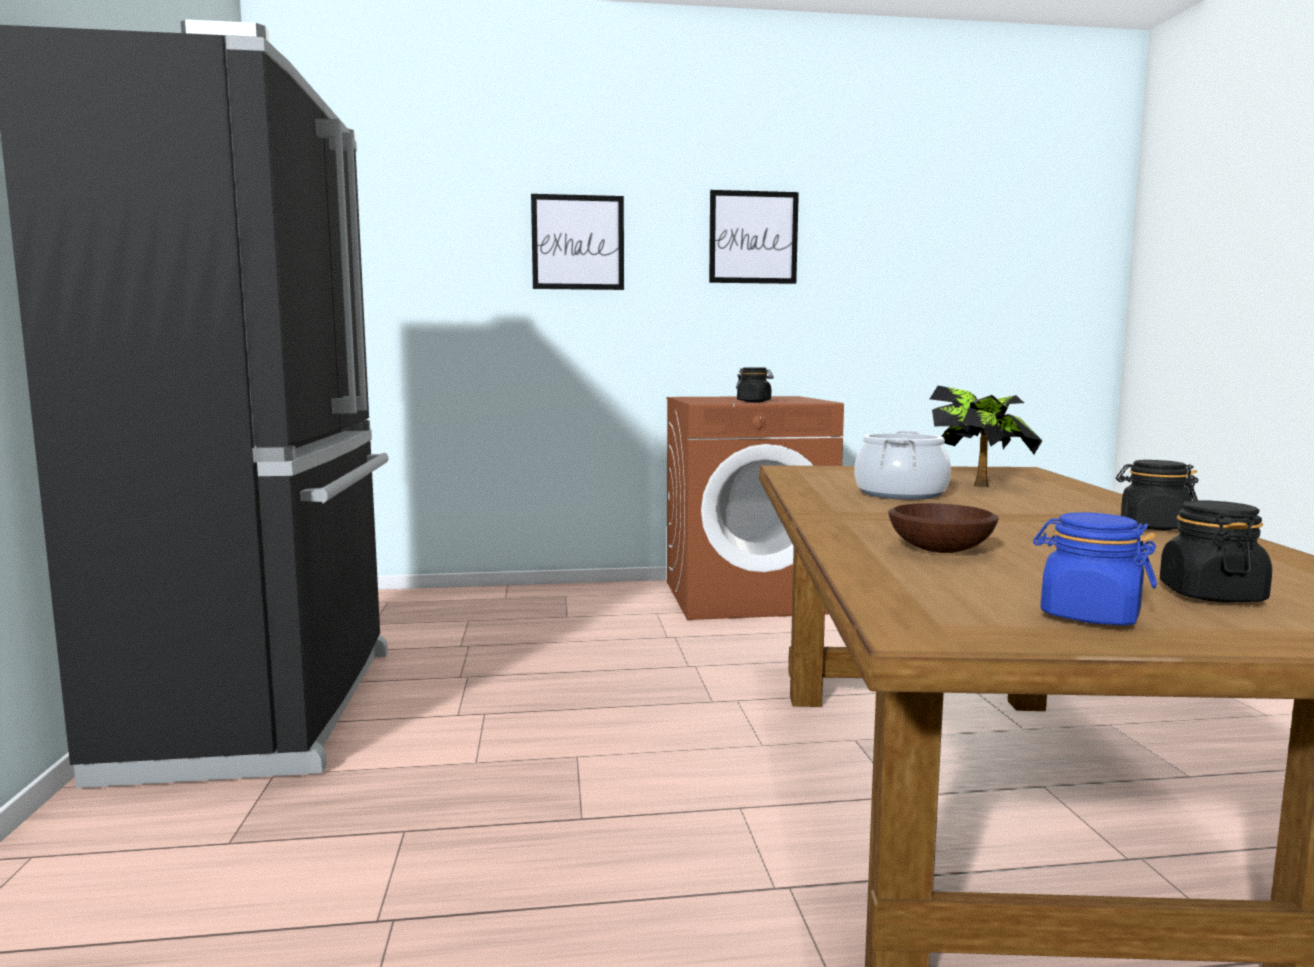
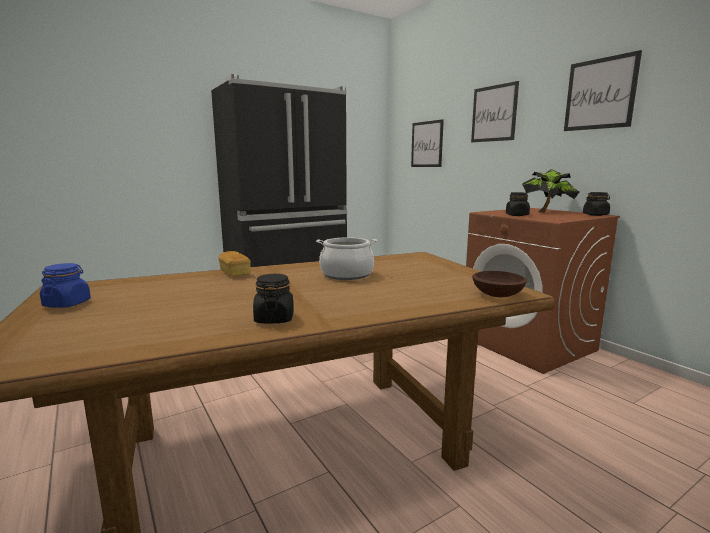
camera: 65 degrees right, 5 degrees up
(406, 286) = (427, 144): none -> picture
(850, 528) = (235, 273): none -> bread
(941, 549) = (189, 285): brown bowl -> brown bowl (498, 295)
(979, 484) = (412, 285): potted plant -> potted plant (547, 212)
(1210, 595) = (92, 321): black jar -> black jar (595, 215)

